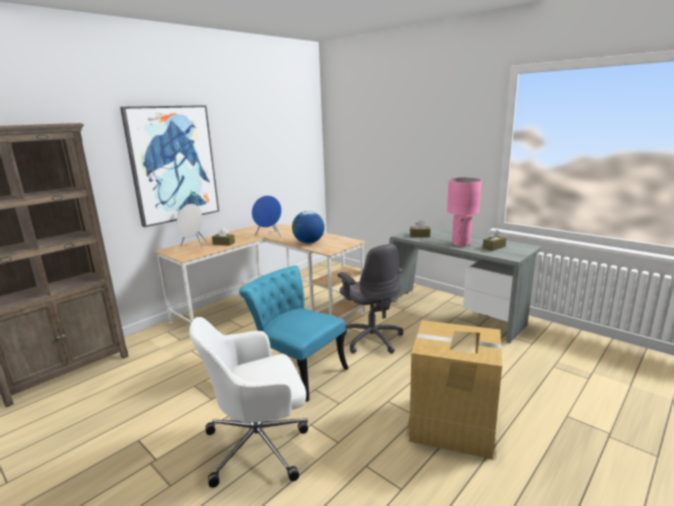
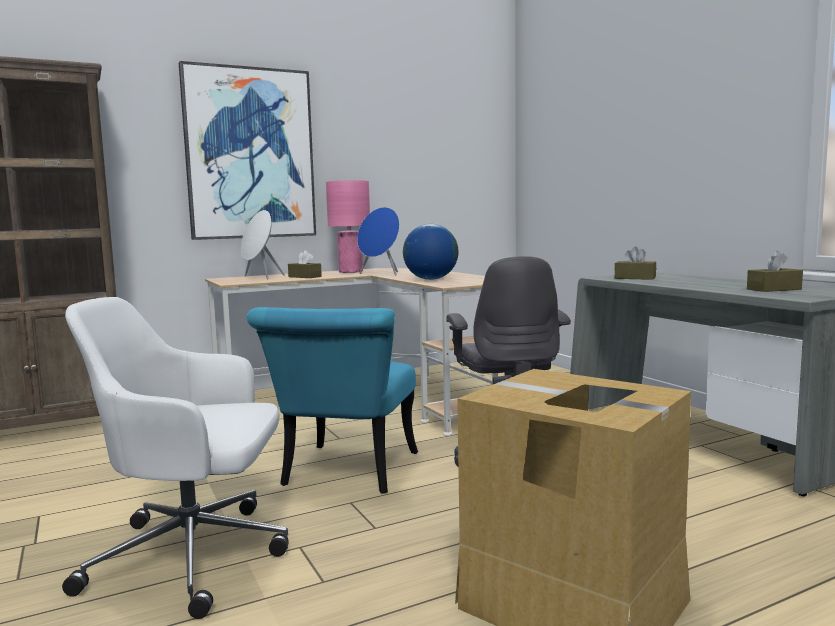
camera: 20 degrees right, 10 degrees down
(298, 370) = (345, 475): turquoise chair -> turquoise chair turned 135 degrees counterclockwise
(461, 244) = (706, 285): pink table lamp -> pink table lamp (350, 272)

